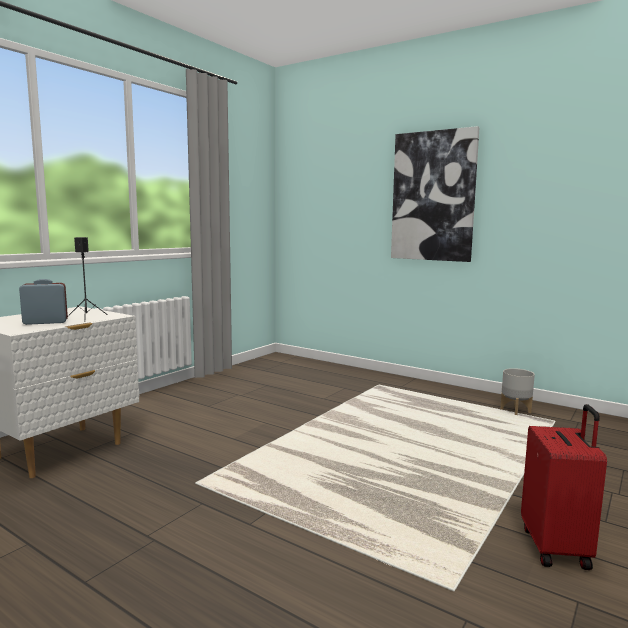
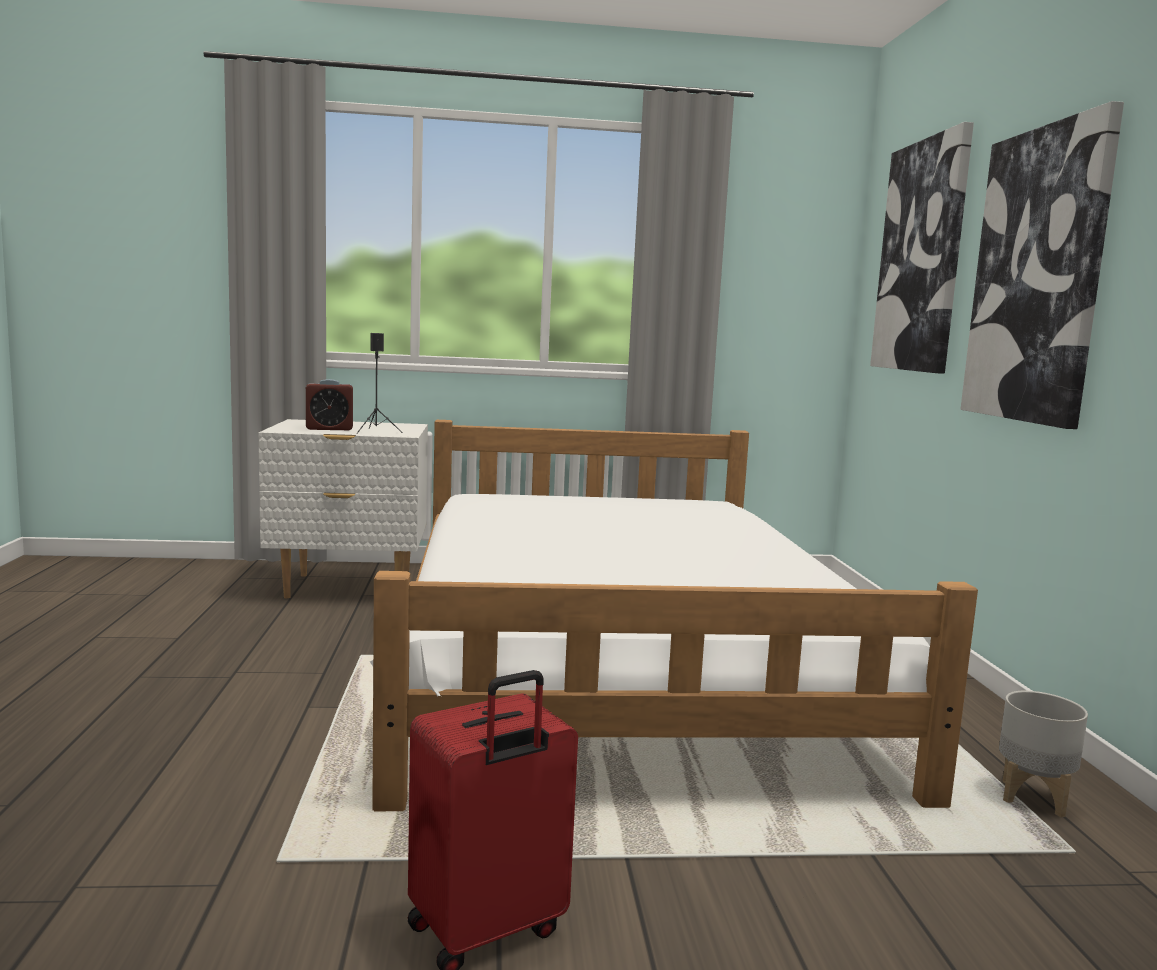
camera: 50 degrees right, 0 degrees up
(45, 322) = (329, 429): alarm clock -> alarm clock turned 135 degrees clockwise
(306, 422) = (617, 657): none -> white bed
(338, 183) = (921, 257): none -> picture

